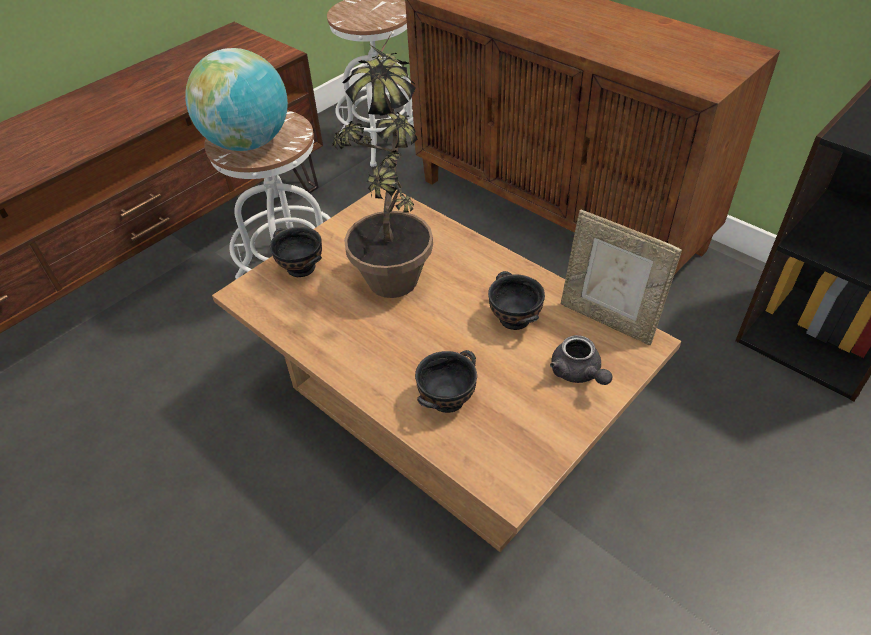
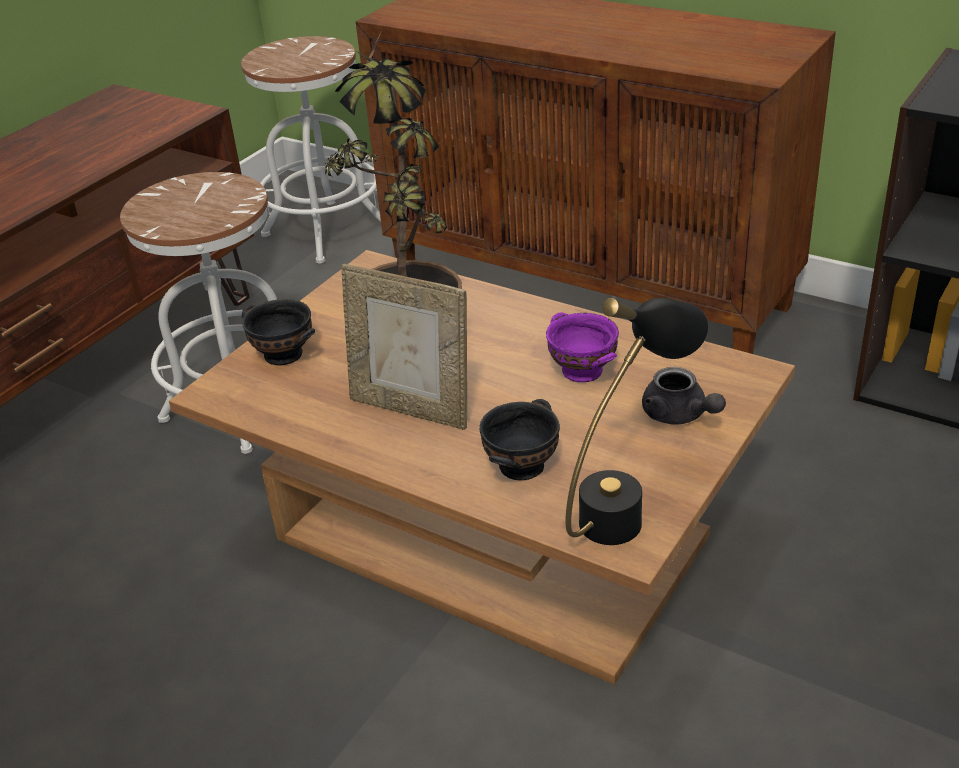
camera: 10 degrees left, 10 degrees down
(248, 143) = (182, 212): globe -> none
(515, 318) = (582, 370): black bowl -> purple bowl
(518, 452) = (628, 506): none -> black table lamp
(608, 319) = (699, 355): picture frame -> picture frame (412, 408)

